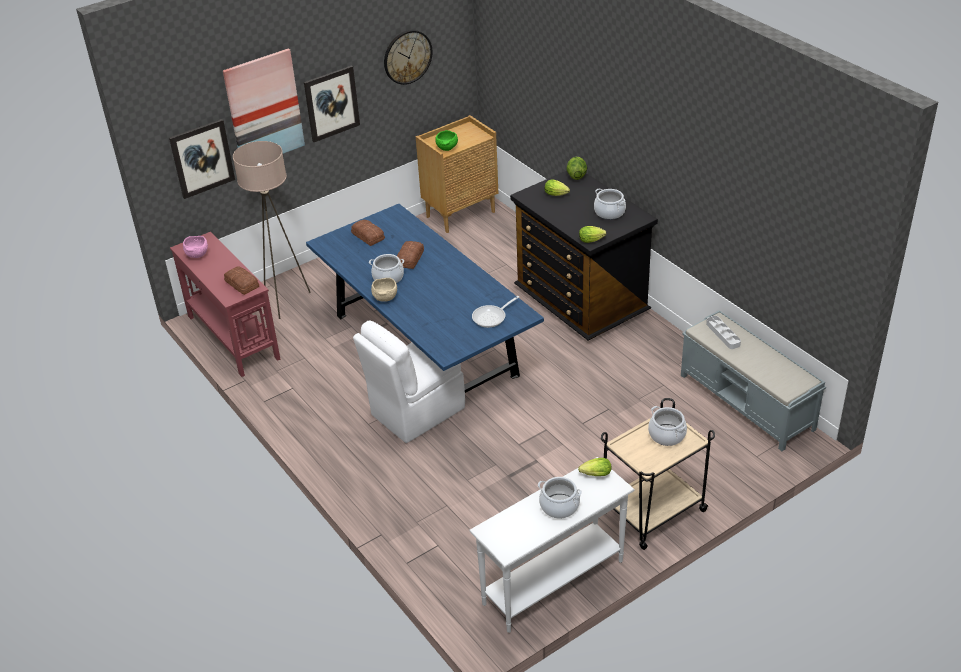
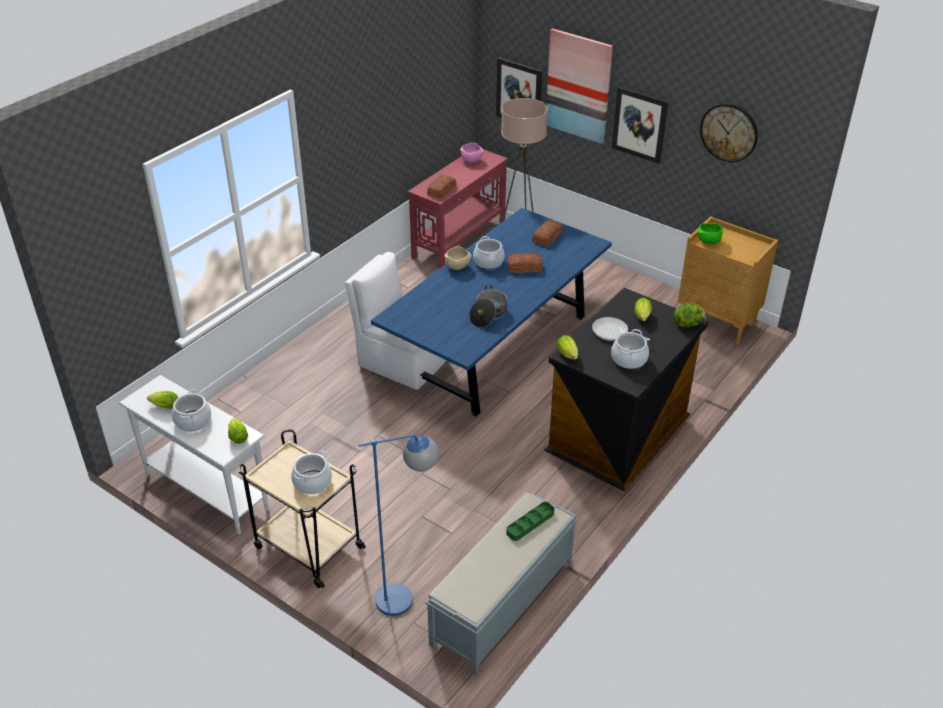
camera: 70 degrees right, 0 degrees up
(473, 292) = (488, 314): none -> cooking pot
(491, 317) = (454, 333): frying pan -> frying pan (613, 333)
(526, 528) = (163, 406): none -> lettuce
(723, 334) = (530, 523): grey tray -> green tray
(728, 456) = (407, 597): none -> blue floor lamp

